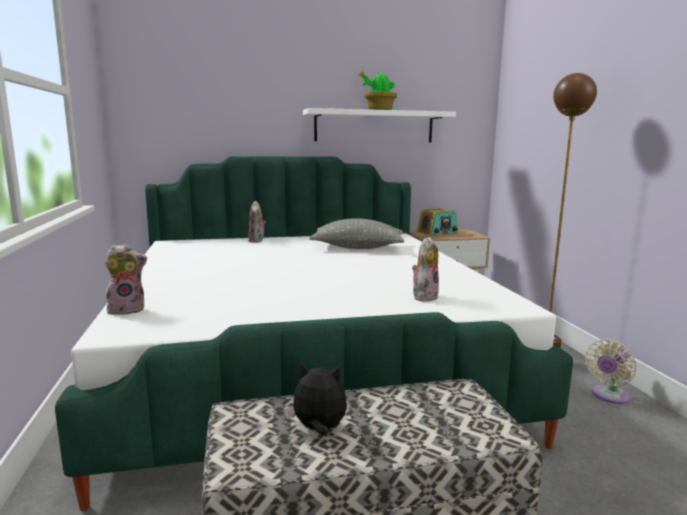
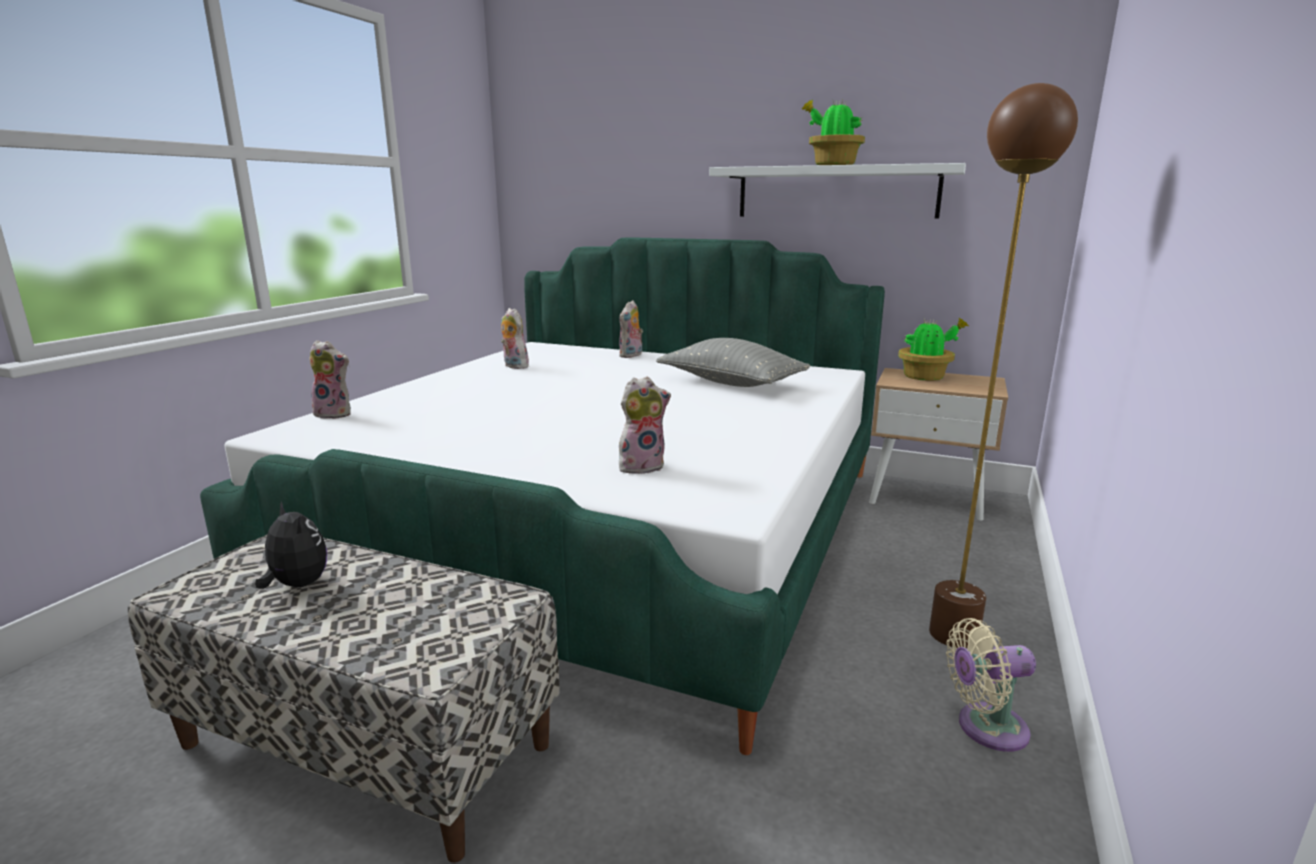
camera: 35 degrees right, 5 degrees up
(189, 257) = (514, 366): none -> plush toy
(437, 233) = (925, 377): radio -> potted plant

